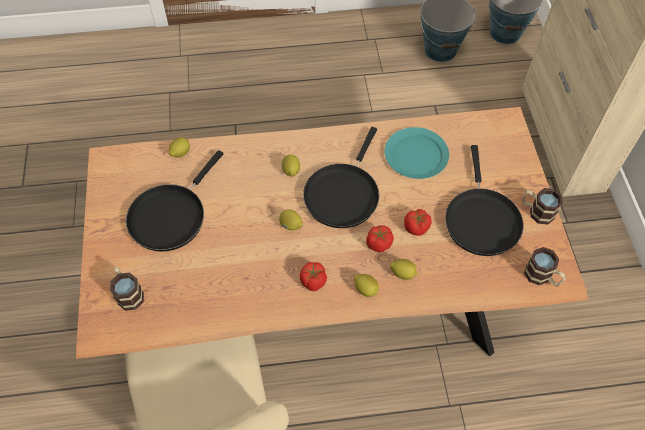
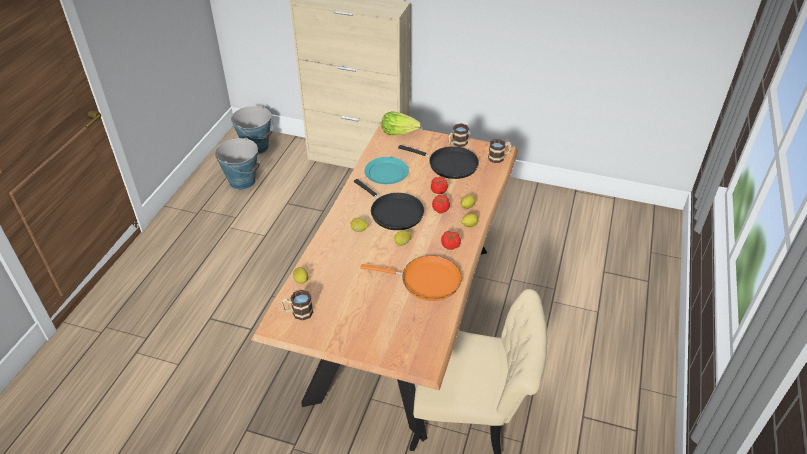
camera: 65 degrees left, 15 degrees down
(128, 293) = (406, 340): mug -> mug (298, 313)
(170, 216) = (354, 300): black frying pan -> none
(235, 277) = (426, 280): none -> orange frying pan
(512, 135) = (399, 132): none -> lettuce

